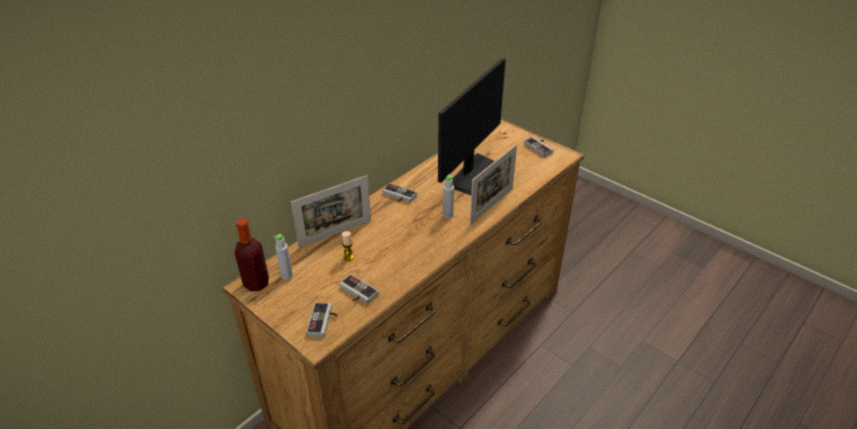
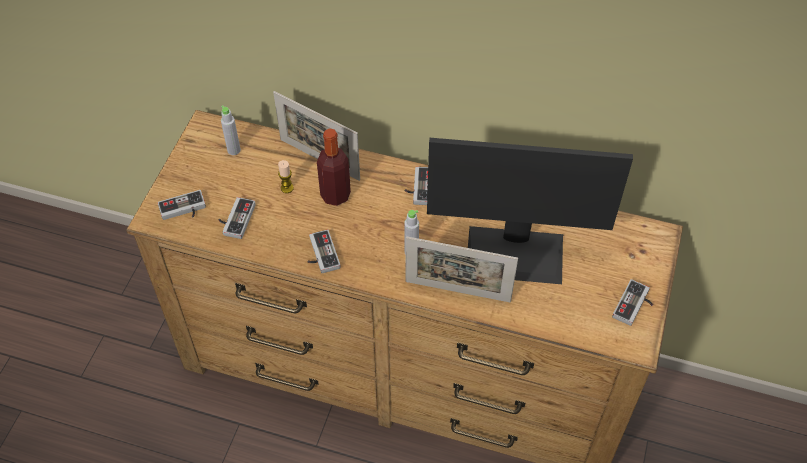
camera: 65 degrees right, 15 degrees up
(256, 283) = (211, 132): bottle -> bottle (335, 195)
(421, 257) = (320, 254): none -> game controller

